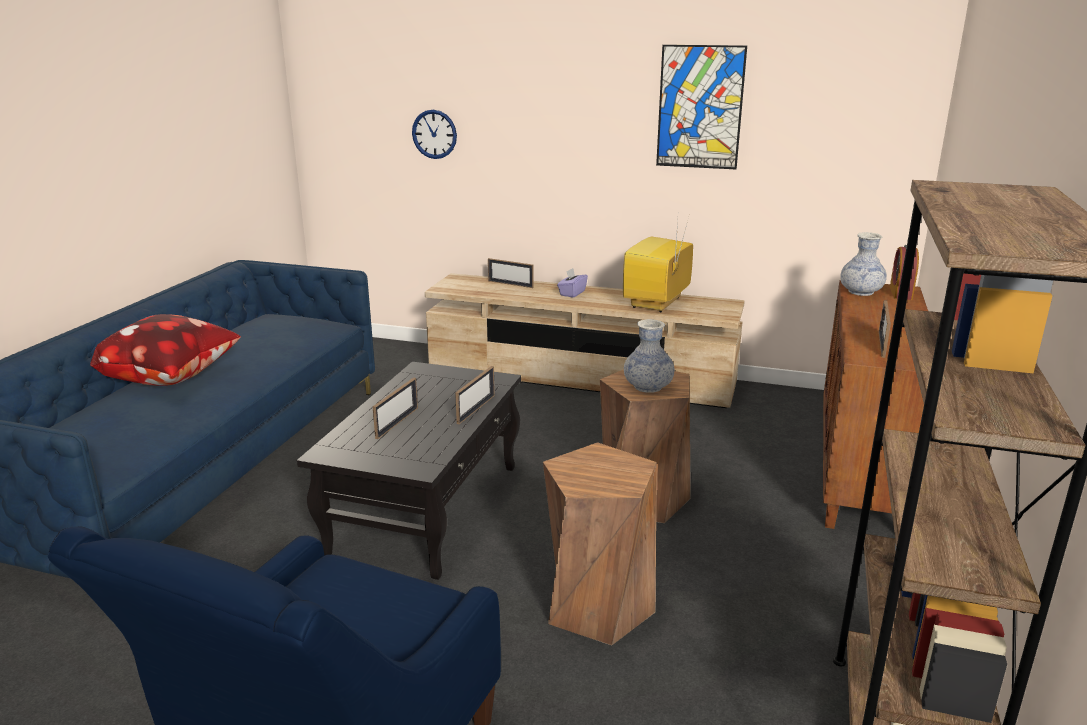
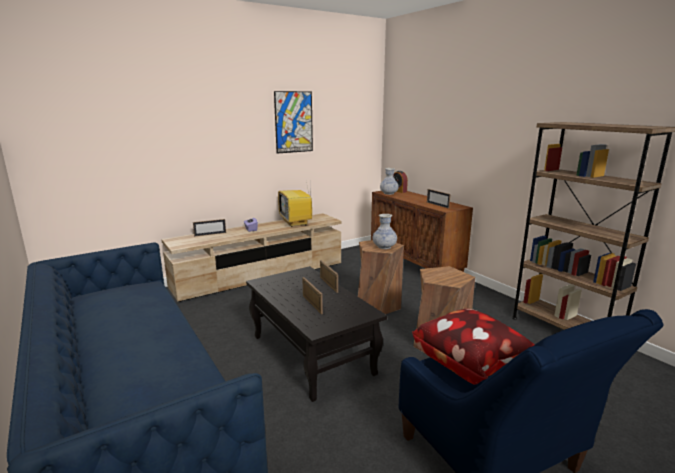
camera: 50 degrees left, 5 degrees down
(173, 378) = (123, 348): pillow -> pillow (469, 364)
(434, 134) = (139, 150): wall clock -> none

